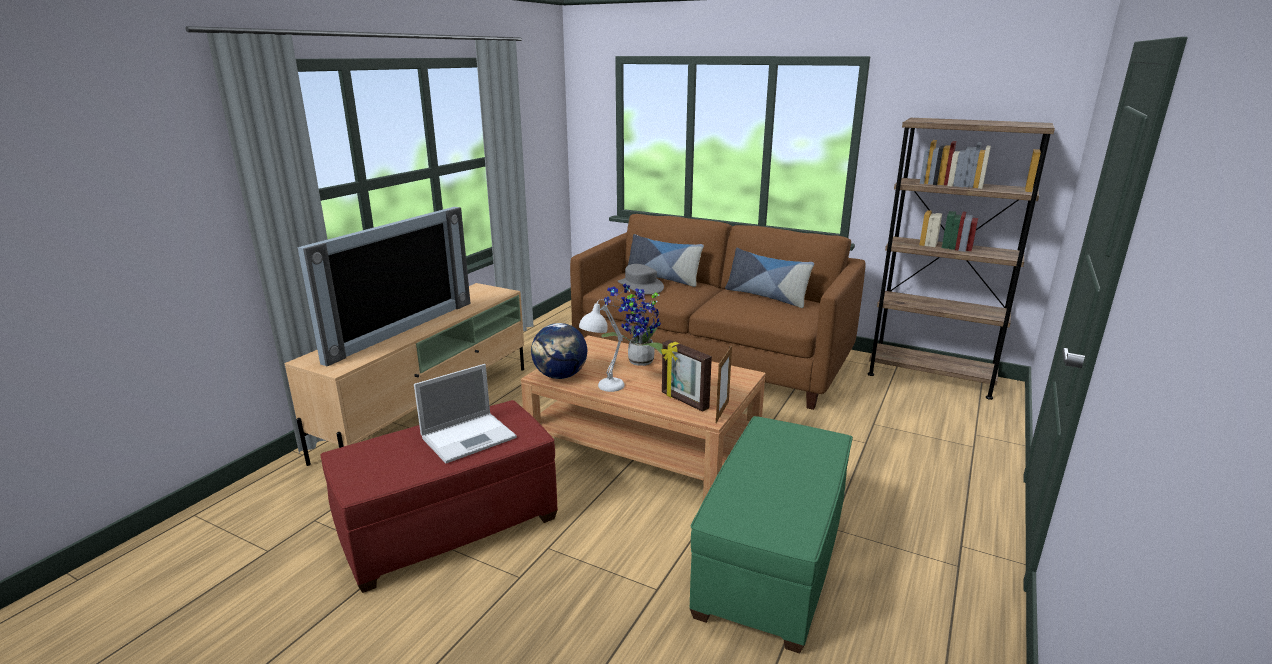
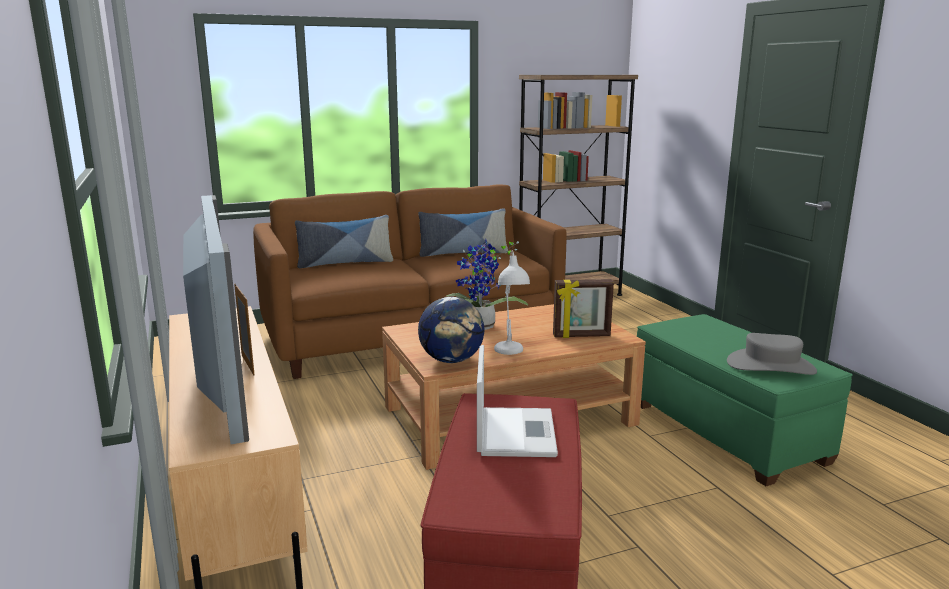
camera: 50 degrees left, 5 degrees down
(640, 286) = (347, 273): grey hat -> grey hat (771, 366)
(722, 412) = (619, 331): picture frame -> picture frame (247, 365)

